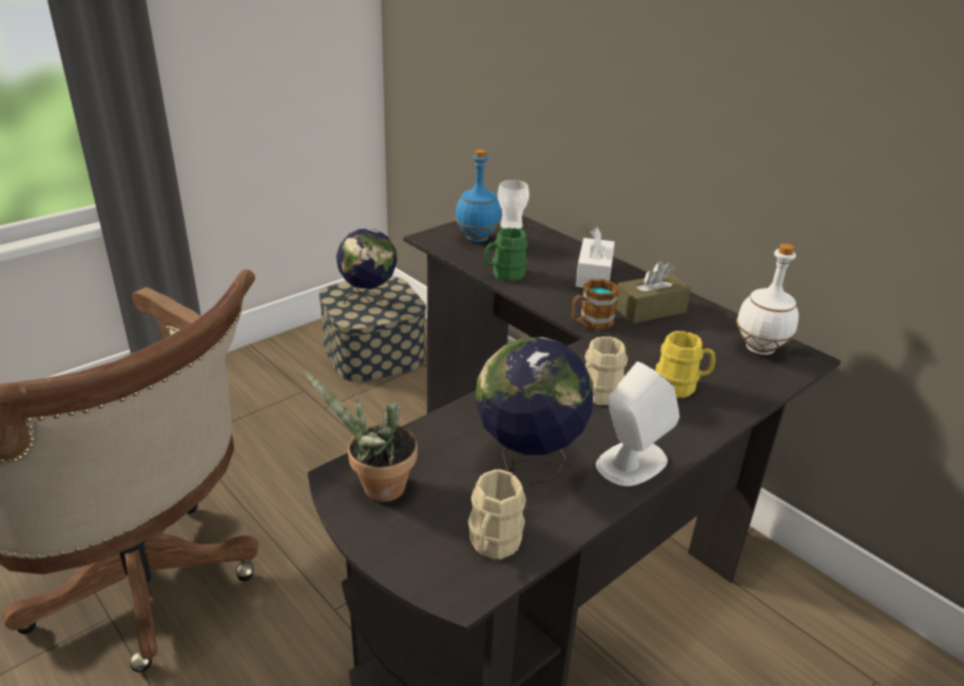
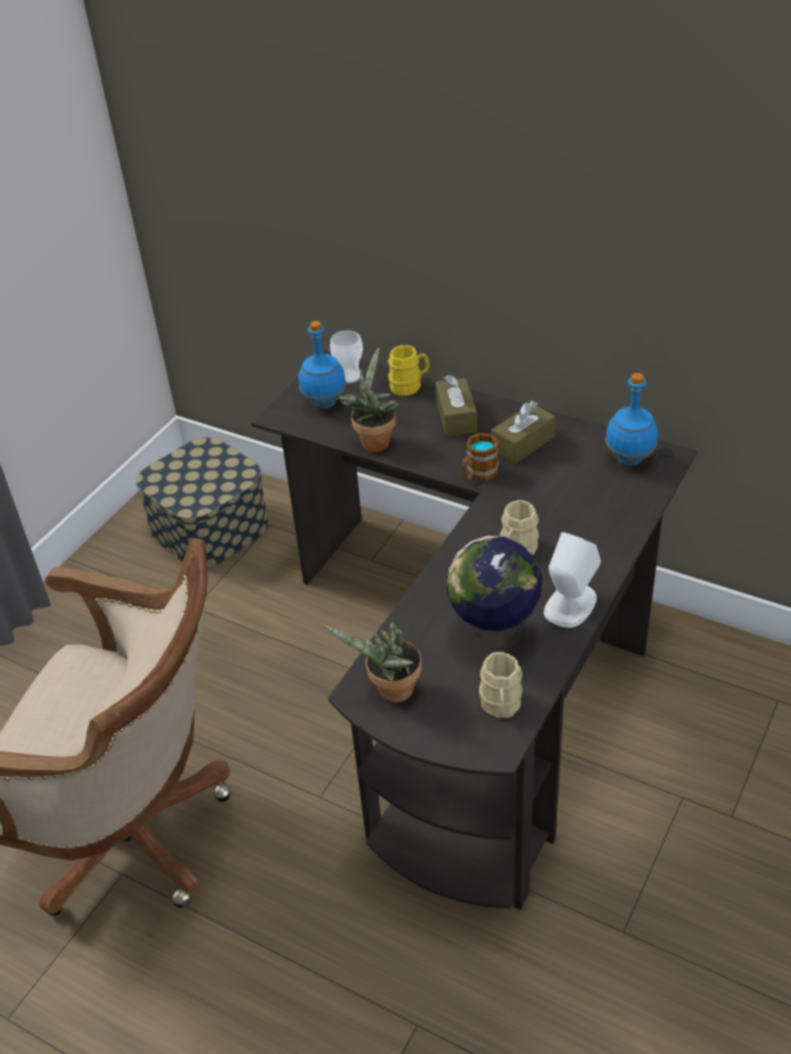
camera: 15 degrees left, 10 degrees up
(368, 299) = (194, 475): globe -> none
(504, 274) = (374, 441): green mug -> potted plant
(594, 275) = (456, 417): white tissue box -> brown tissue box
(681, 386) = (580, 519): yellow mug -> yellow mug (409, 385)
(758, 348) = (628, 459): white bottle -> blue bottle

